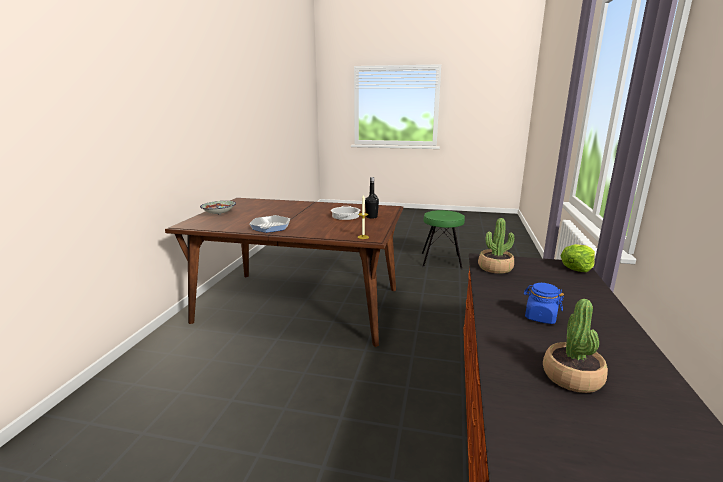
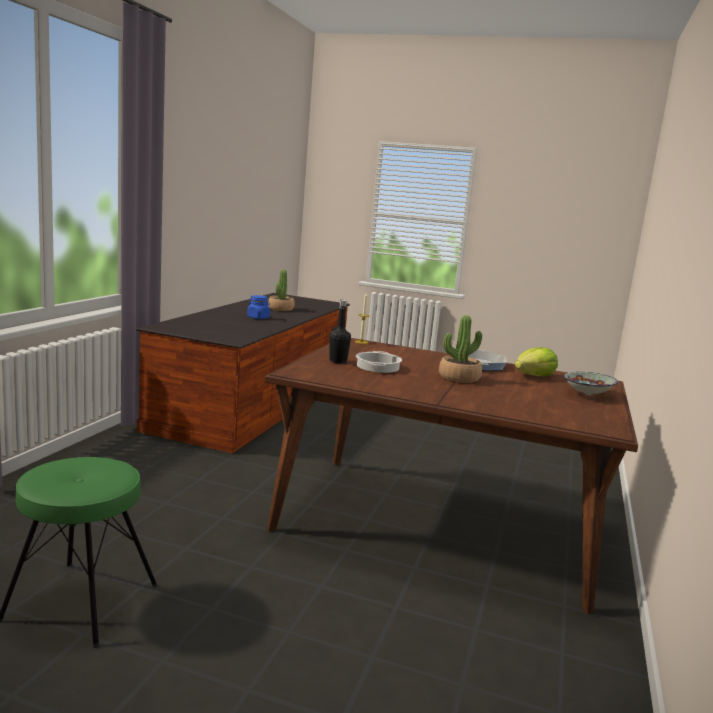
camera: 175 degrees left, 5 degrees down
(495, 268) = (239, 334): potted plant -> potted plant (459, 378)
(577, 267) = (161, 326): lettuce -> lettuce (534, 376)

